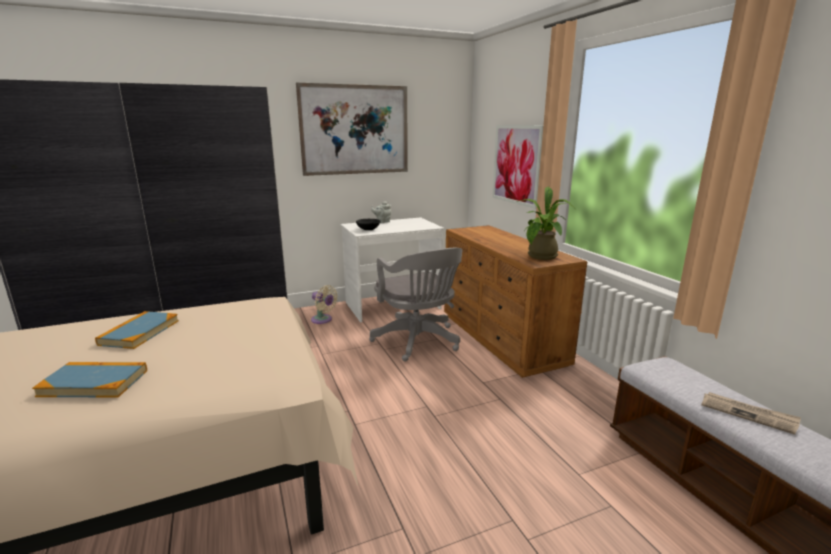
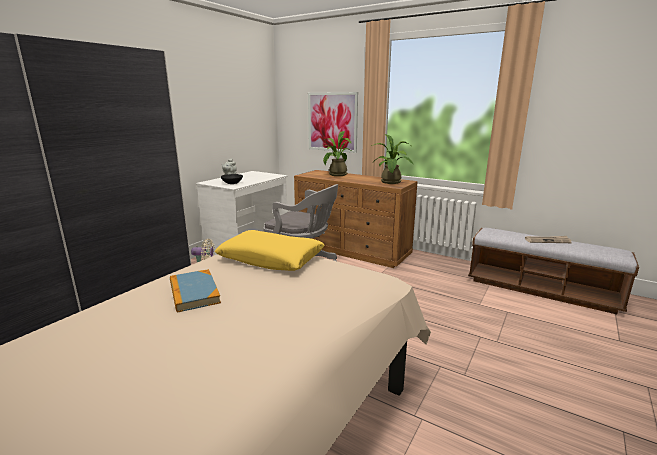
camera: 35 degrees left, 0 degrees up
(94, 383) = (249, 331): book -> none
(252, 319) = (271, 259): none -> yellow pillow
(355, 130) = (199, 96): picture -> none
(495, 235) = (336, 175): none -> potted plant

